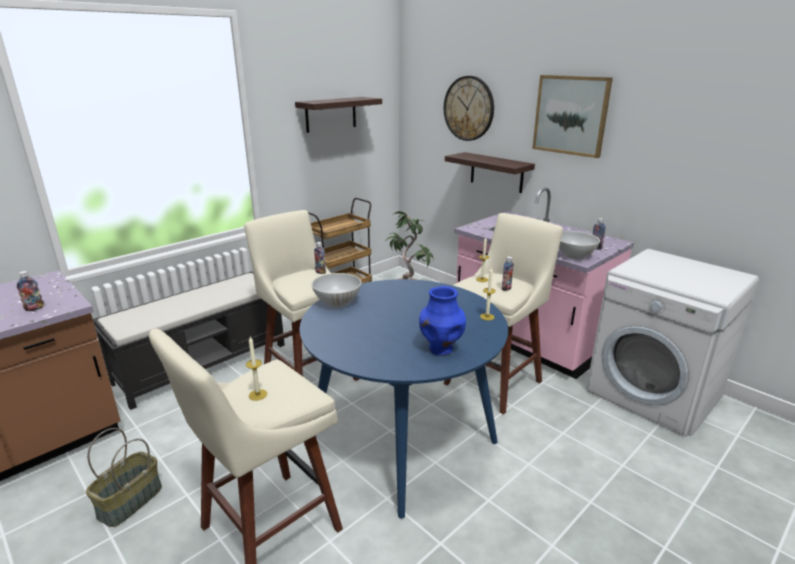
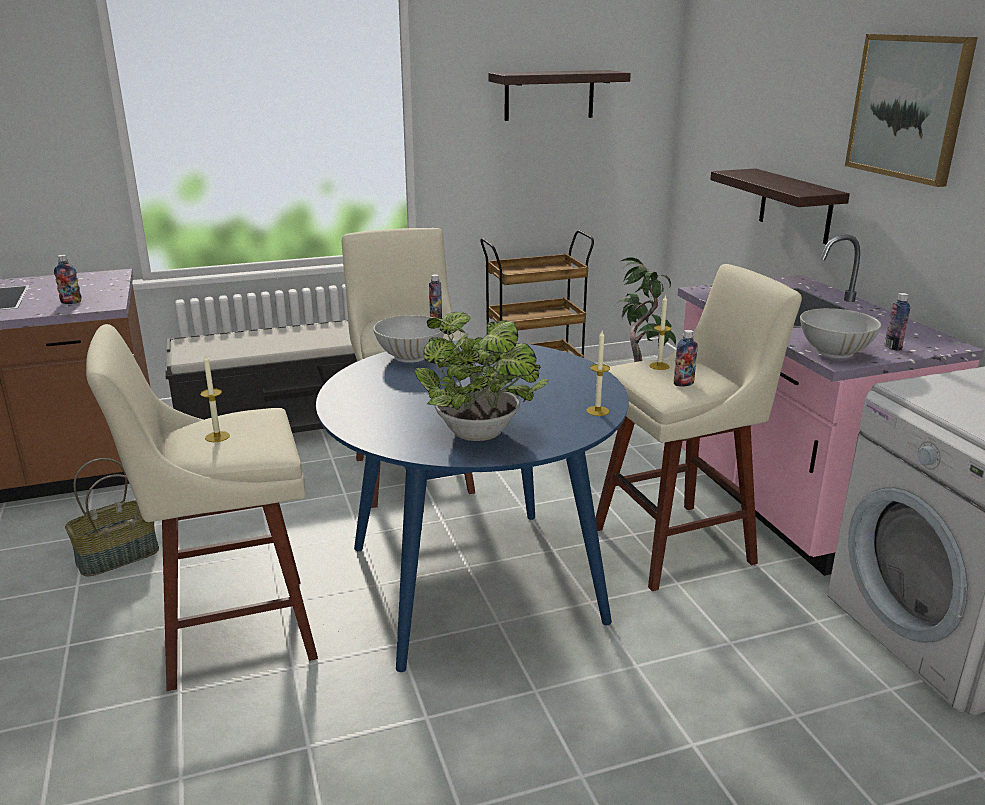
camera: 25 degrees right, 0 degrees up
(441, 349) = (481, 435): blue vase -> potted plant
(469, 108) = (767, 93): wall clock -> none

